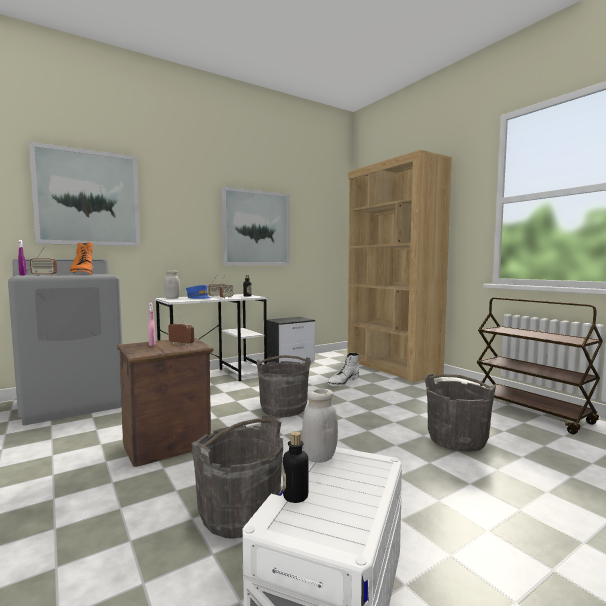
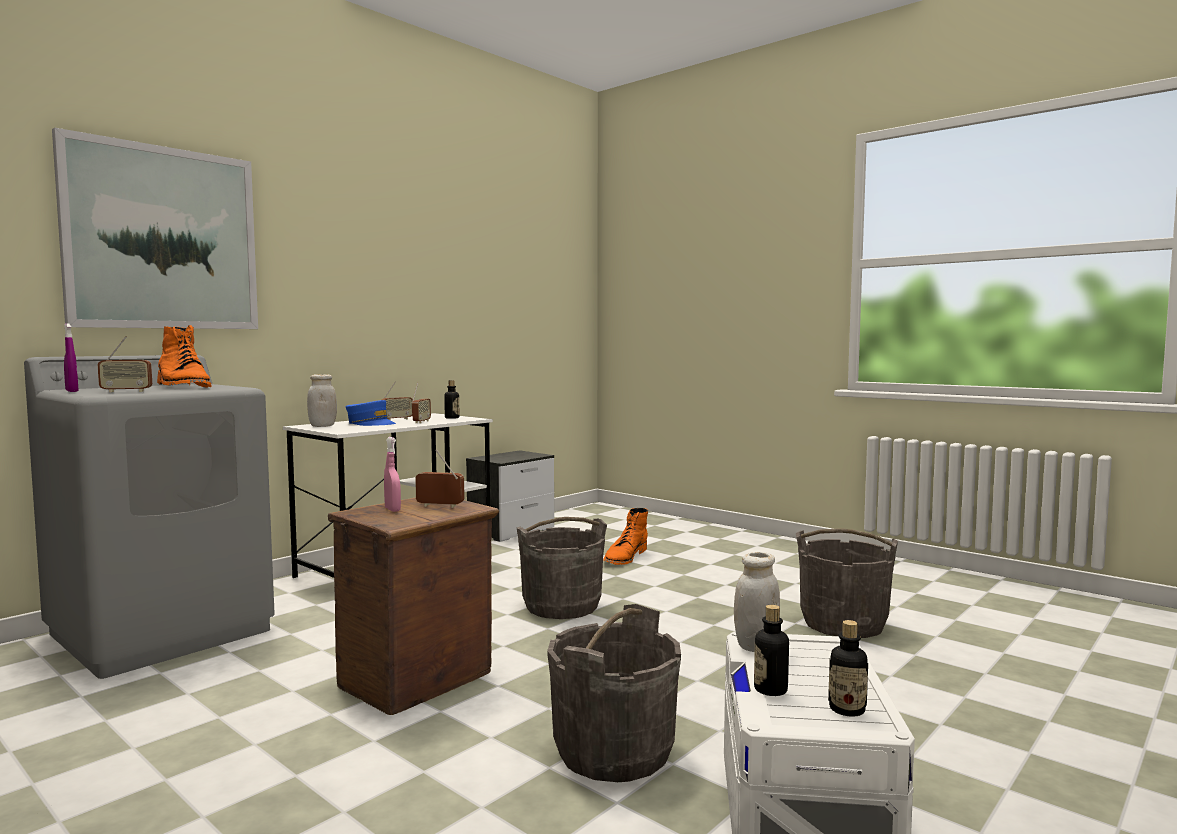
camera: 15 degrees left, 0 degrees up
(256, 228) = (450, 294): picture -> none
(339, 524) = (847, 709): none -> bottle
(342, 381) = (625, 557): white boot -> orange boot
(391, 367) = (686, 529): brown bookcase -> none
(531, 413) = (919, 579): brown cart -> none

